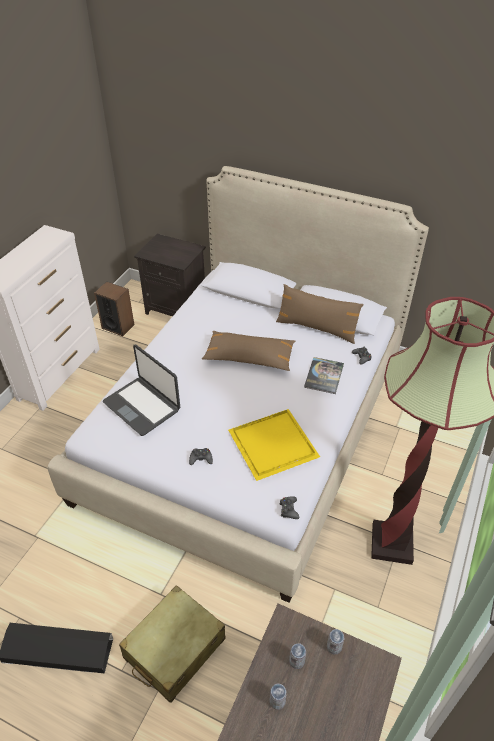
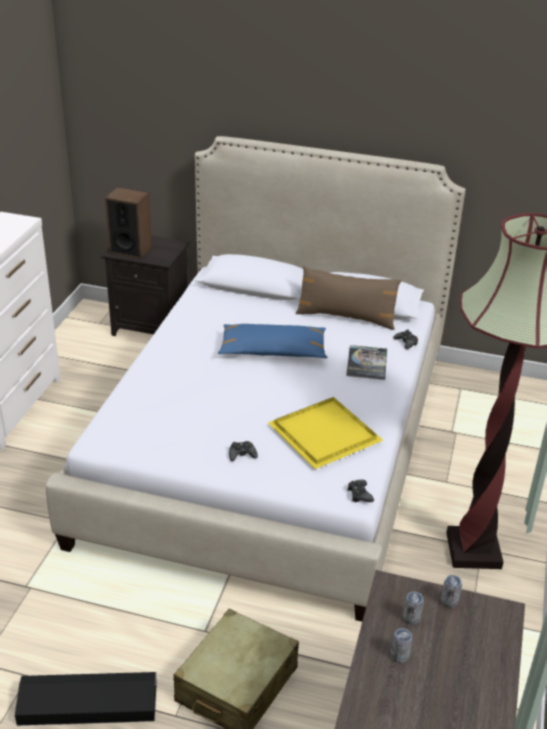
camera: 10 degrees left, 10 degrees down
(118, 326) = (79, 351): speaker -> speaker (130, 250)
(142, 406) = (156, 407): laptop -> none
(249, 357) = (273, 351): brown pillow -> blue pillow

